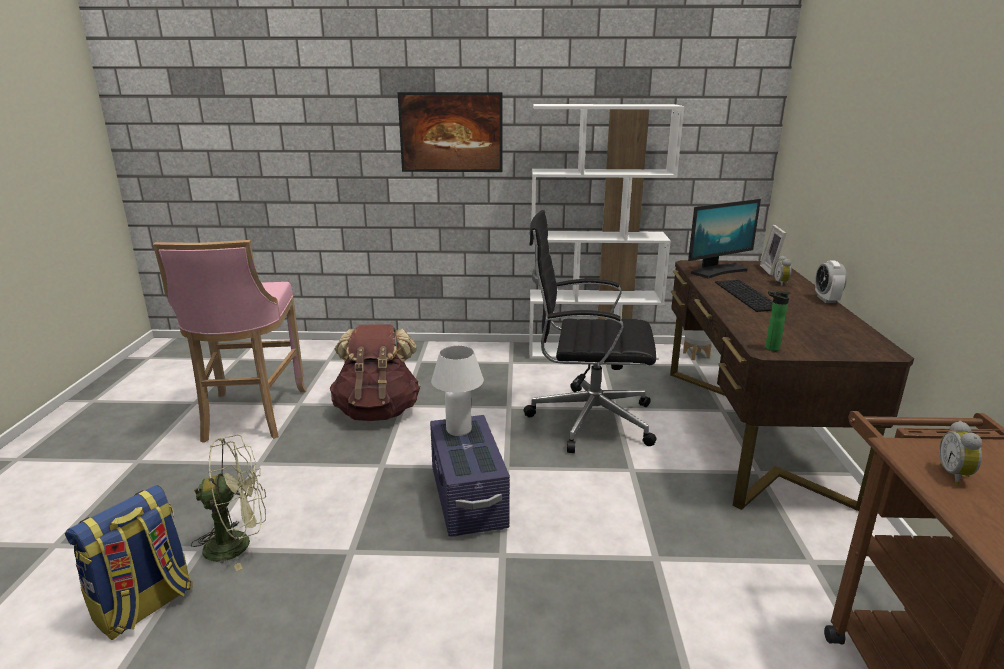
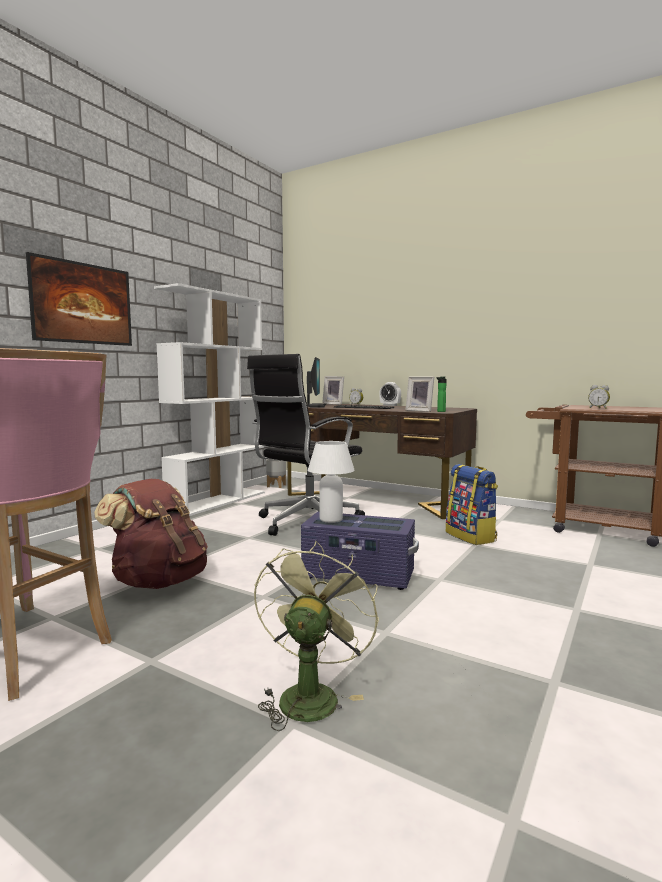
camera: 60 degrees left, 15 degrees down
(144, 606) = (379, 784): backpack -> backpack (471, 537)
(759, 334) = (420, 411): none -> picture frame

